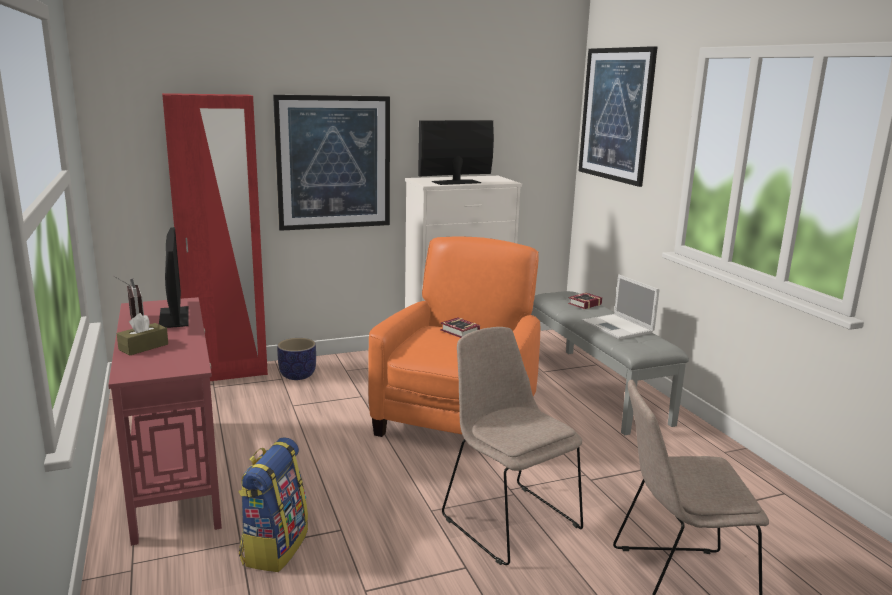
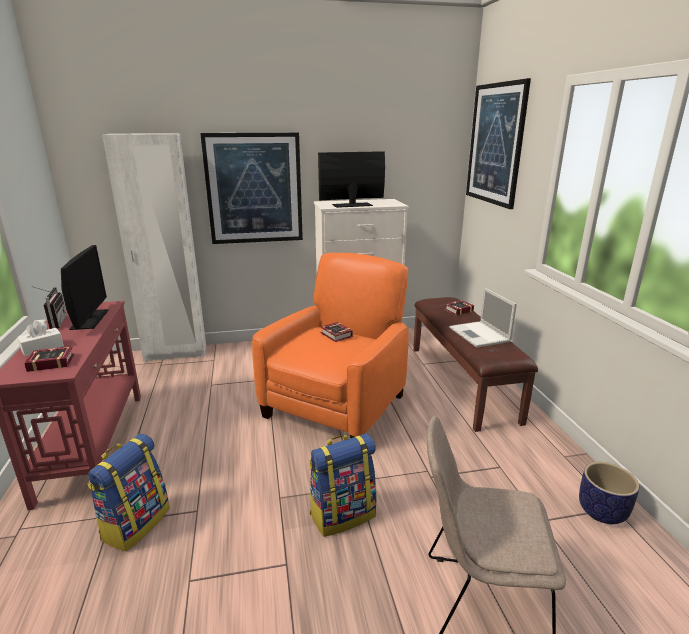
camera: 10 degrees right, 5 degrees up
(143, 347) = (42, 348): brown tissue box -> white tissue box
(167, 360) = (49, 362): none -> book
(227, 374) = (175, 353): red wardrobe -> white wardrobe
(297, 375) = (227, 357): planter -> planter (601, 511)
(508, 520) = (342, 514): beige chair -> backpack
(595, 388) = (462, 382): grey bench -> brown bench

